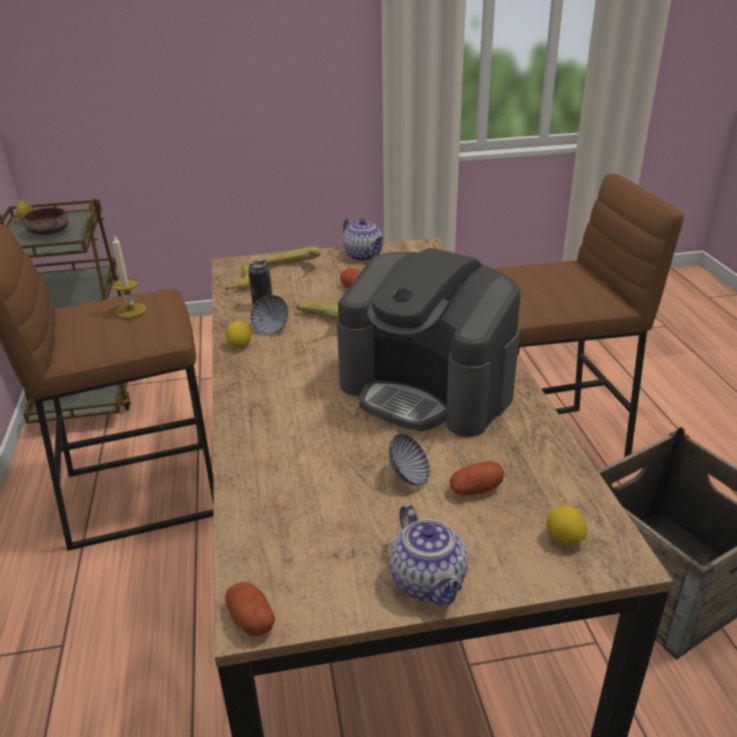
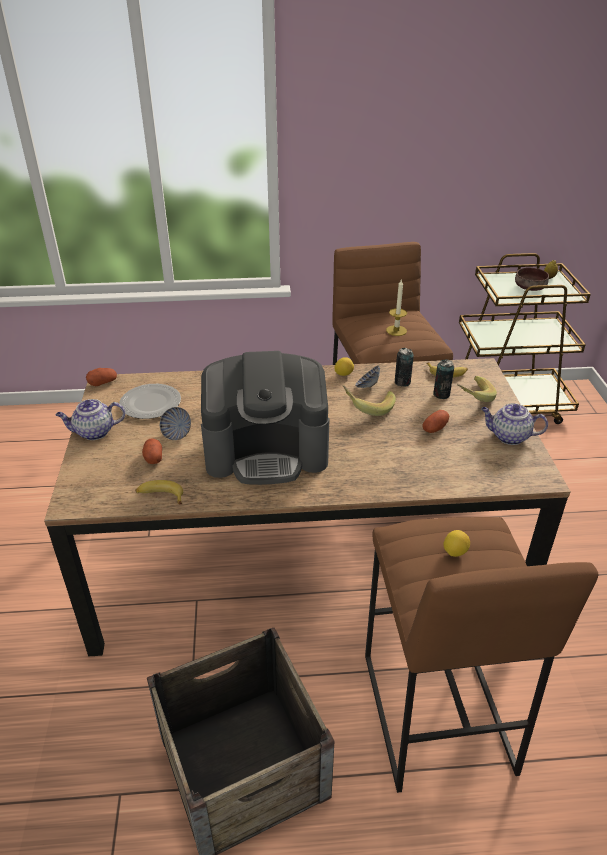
camera: 95 degrees right, 5 degrees up
(289, 285) = (441, 394): none -> can
(325, 526) = (150, 403): none -> plate
(364, 256) = (508, 436): teapot -> teapot turned 45 degrees clockwise
(427, 389) = (267, 451): coffee machine -> coffee machine turned 135 degrees counterclockwise
(556, 465) = (160, 496): none -> banana
(564, 539) = (96, 484): lemon -> lemon (455, 552)

